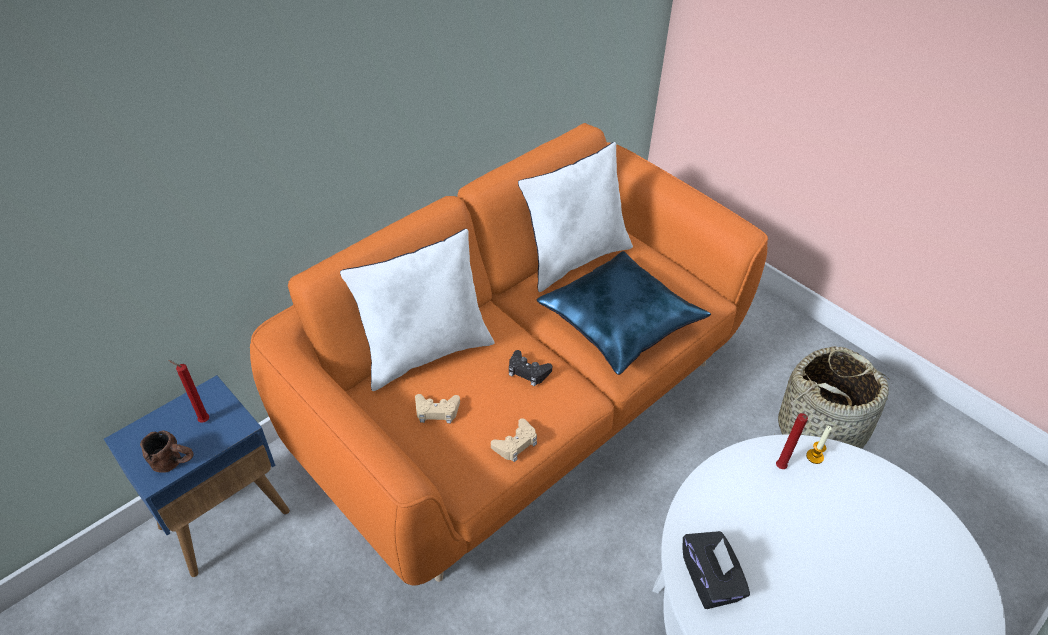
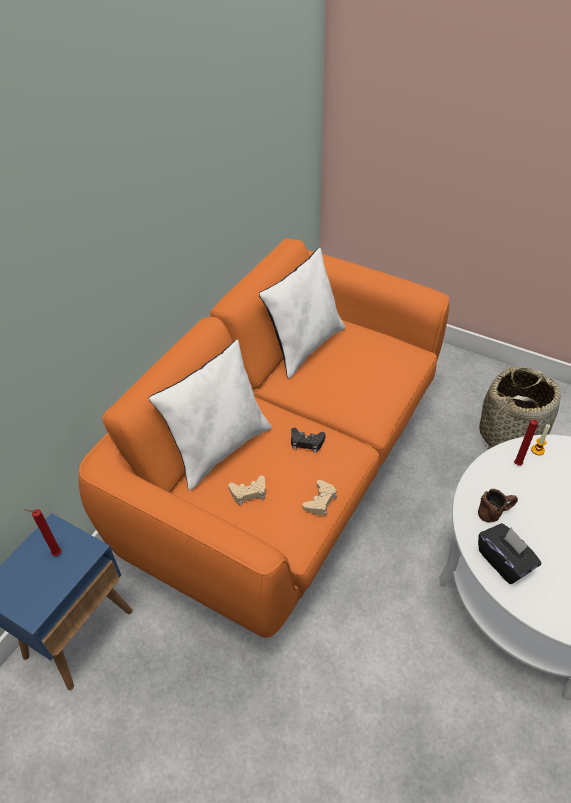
camera: 15 degrees left, 0 degrees up
(175, 462) = (46, 596): brown mug -> brown mug (495, 512)
(620, 321) = (359, 386): blue pillow -> none

